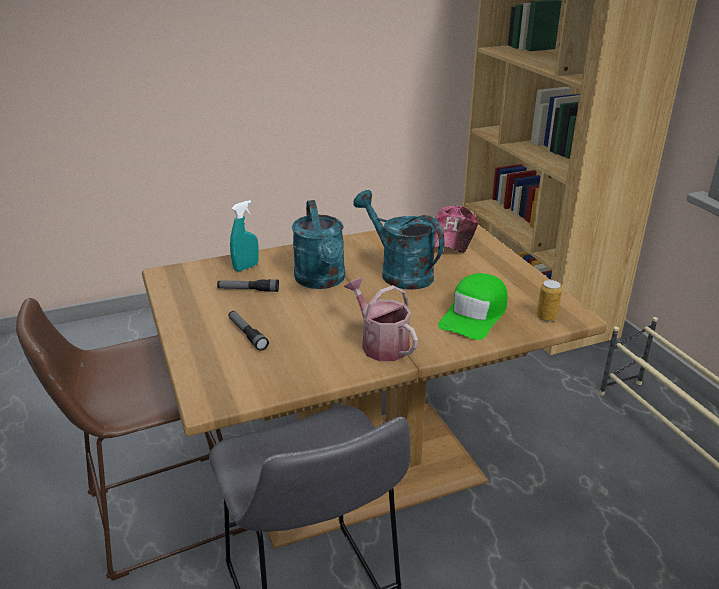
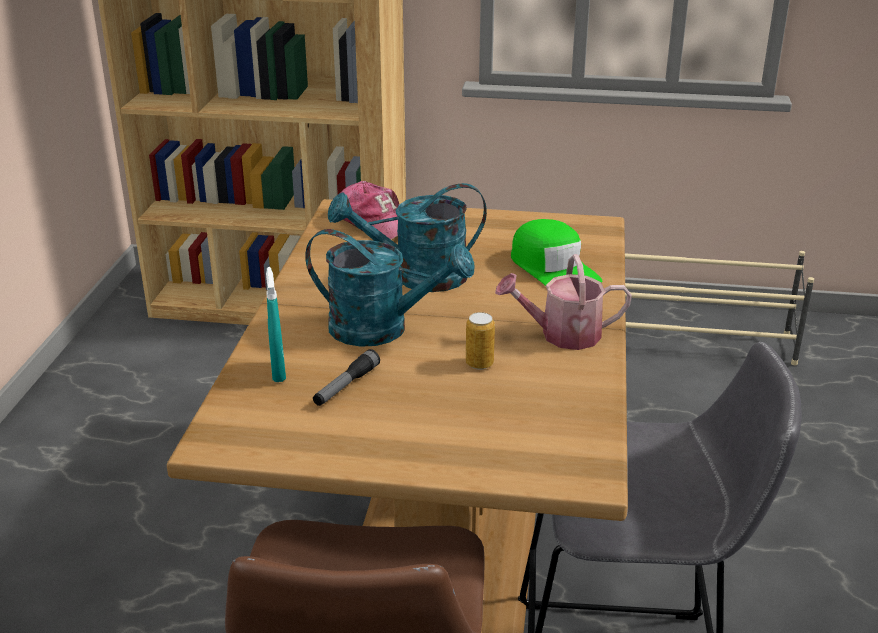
camera: 60 degrees left, 0 degrees up
(247, 334) = (461, 414): flashlight -> none
(546, 317) = (590, 237): can -> can (479, 364)

